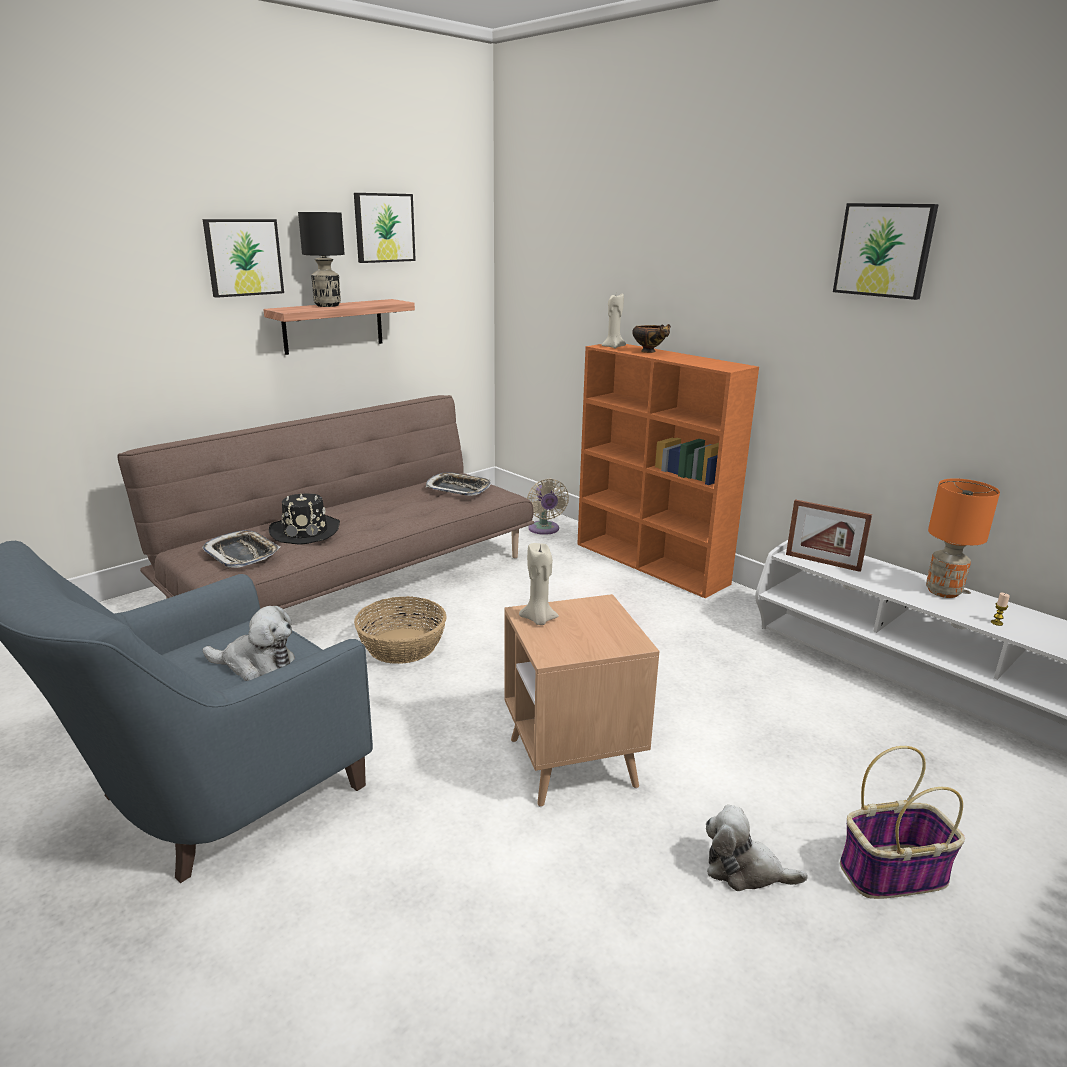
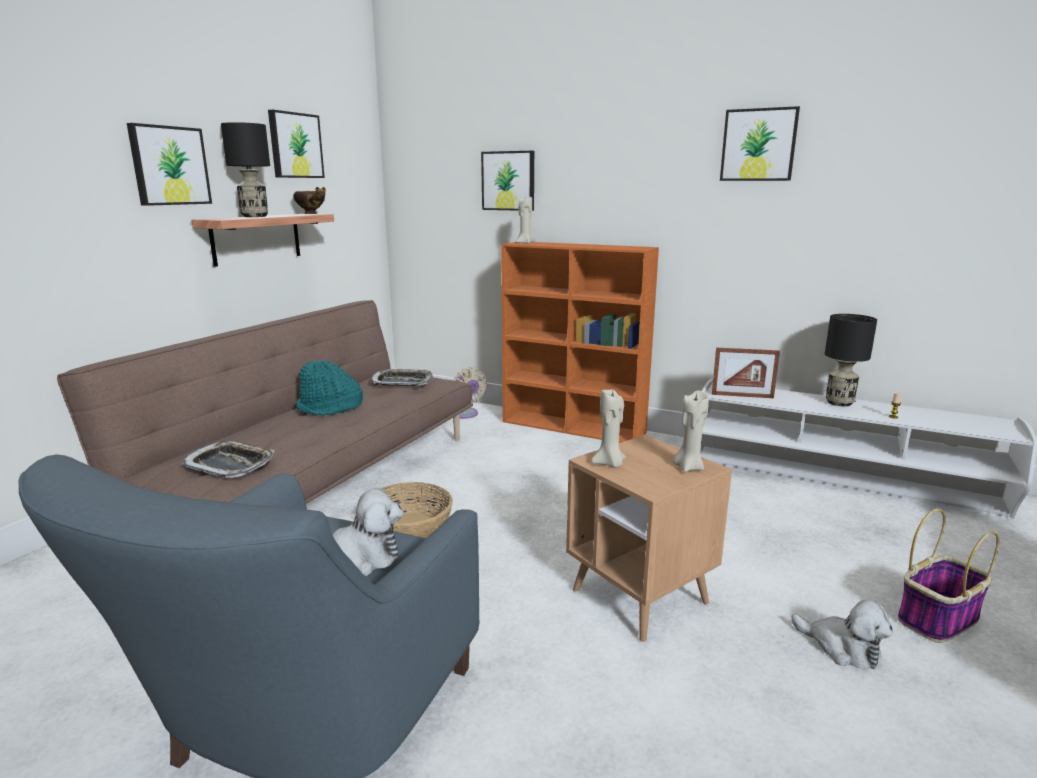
camera: 20 degrees left, 5 degrees down
(305, 531) = (282, 435): black hat -> none
(368, 508) = (330, 408): none -> turquoise hat
(611, 270) = (508, 181): none -> picture
(614, 639) = (688, 467): none -> beige candle
(649, 351) = (559, 244): bowl -> bowl (312, 213)
(745, 870) = (842, 648): plush toy -> plush toy turned 135 degrees counterclockwise
(943, 591) = (839, 402): orange table lamp -> black table lamp

